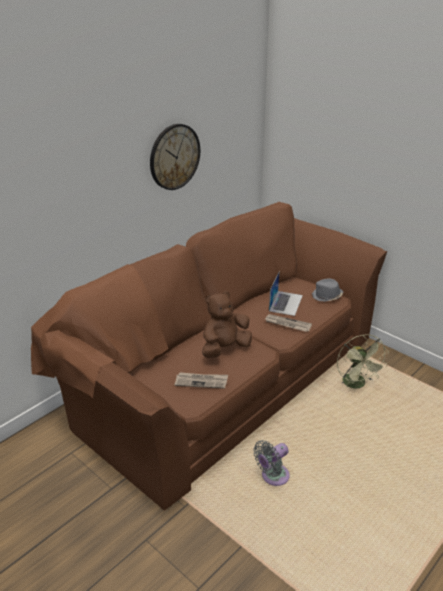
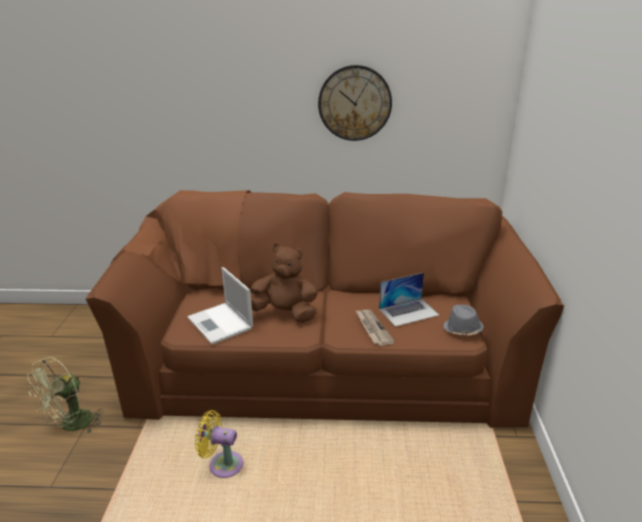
camera: 50 degrees right, 5 degrees down
(201, 381) = (221, 324): newspaper -> laptop
(272, 477) = (222, 464): grey fan -> yellow fan
(357, 385) = (433, 458): green fan -> green fan (72, 426)

